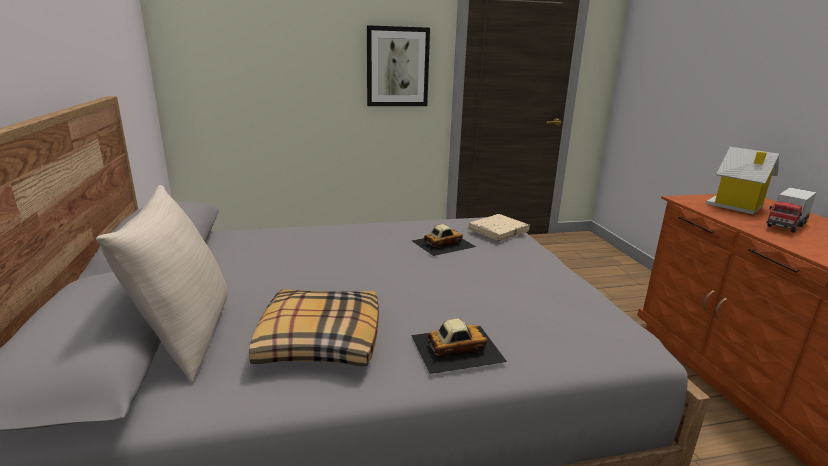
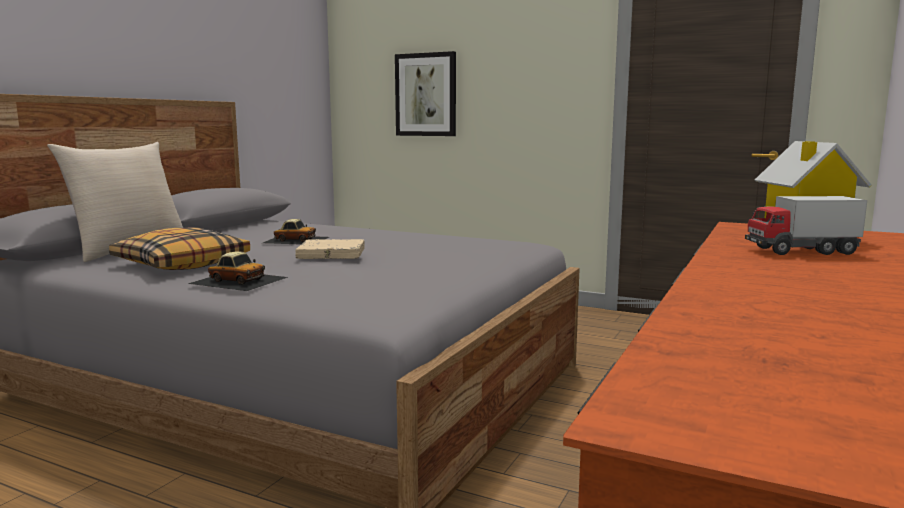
camera: 40 degrees right, 10 degrees down
(397, 67) = (544, 85): picture -> picture (426, 95)
(442, 243) = (419, 246): toy car -> toy car (296, 239)
(498, 231) = (497, 246): beige book -> beige book (331, 254)

